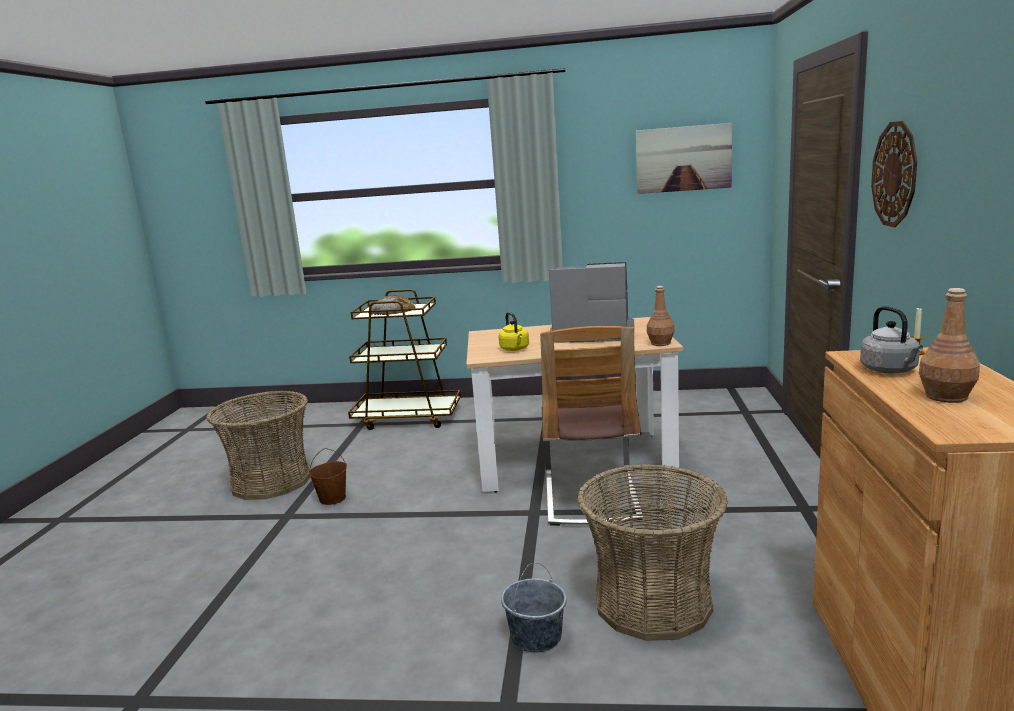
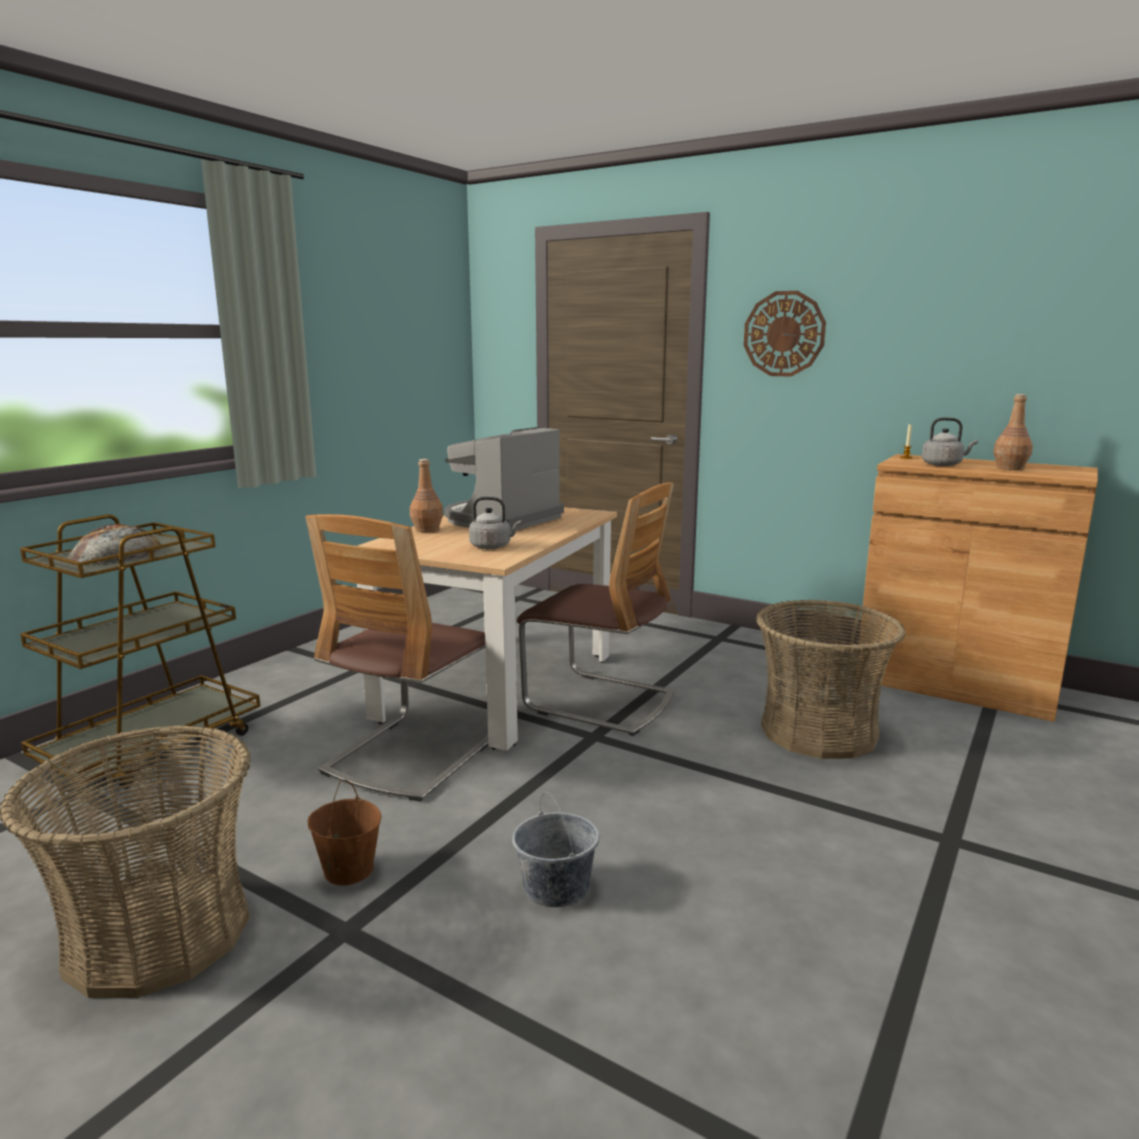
camera: 65 degrees left, 0 degrees up
(454, 470) = (412, 754): none -> chair
(515, 349) = (492, 547): yellow kettle -> grey kettle
(536, 636) = (842, 797): grey bucket -> grey bucket (556, 887)
(660, 343) = (593, 513): brown bottle -> brown bottle (427, 529)
(683, 158) = (407, 320): picture -> none

